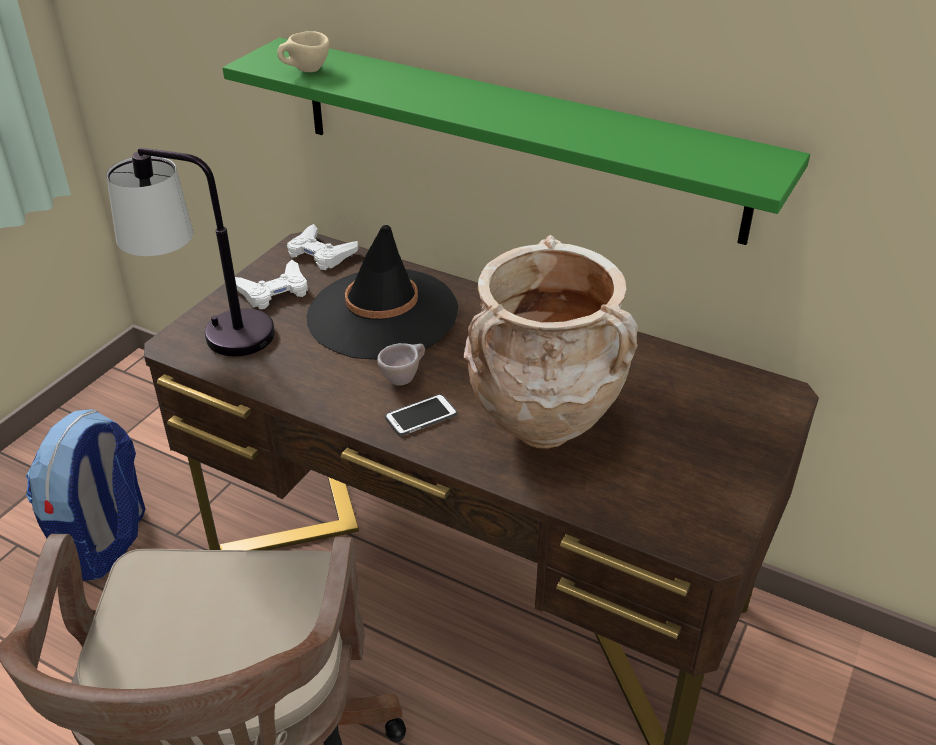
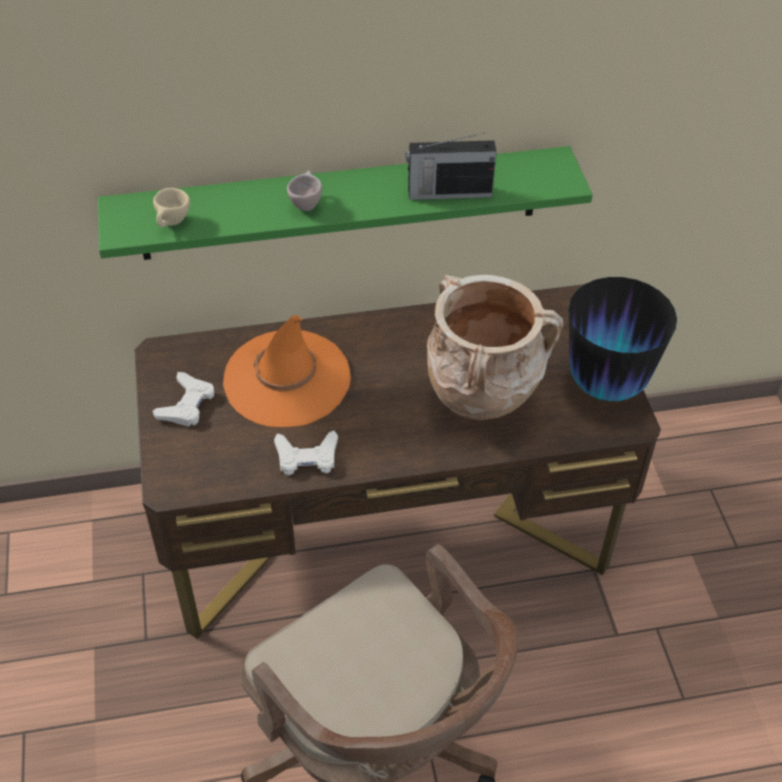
camera: 40 degrees left, 10 degrees up
(105, 543) = (96, 682): backpack -> none
(208, 334) = (182, 467): table lamp -> none
(320, 253) = (181, 353): white game controller -> white game controller (307, 457)
(382, 314) = (287, 379): black hat -> orange hat
(404, 377) = (357, 419): beige cup -> beige cup (306, 203)
(421, 416) = (398, 440): phone -> none
(602, 139) = (448, 192): none -> radio
(719, 490) = (606, 385): none -> vase

